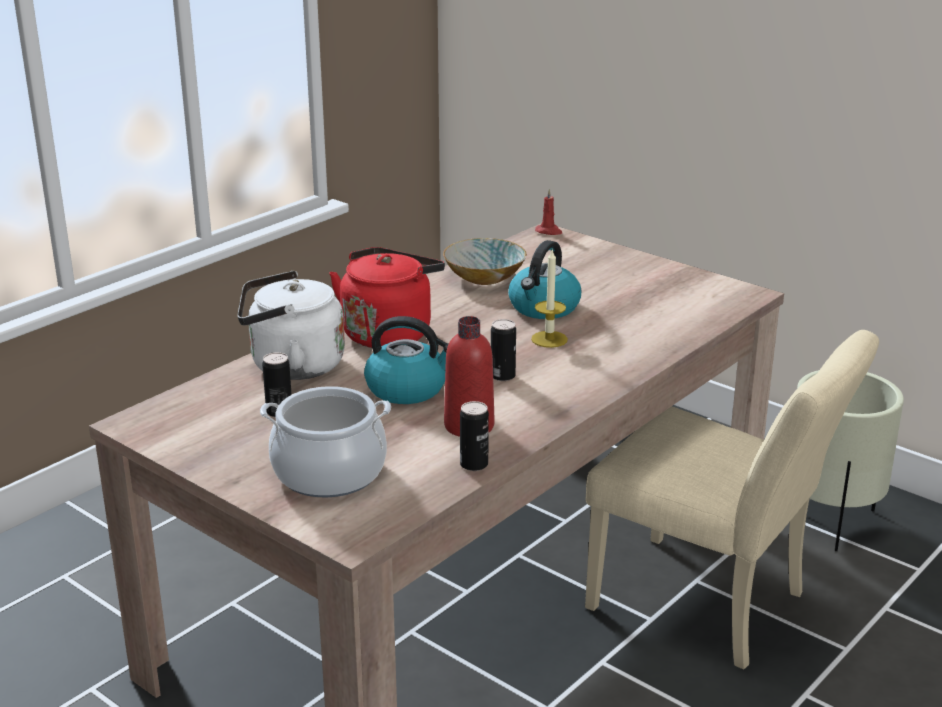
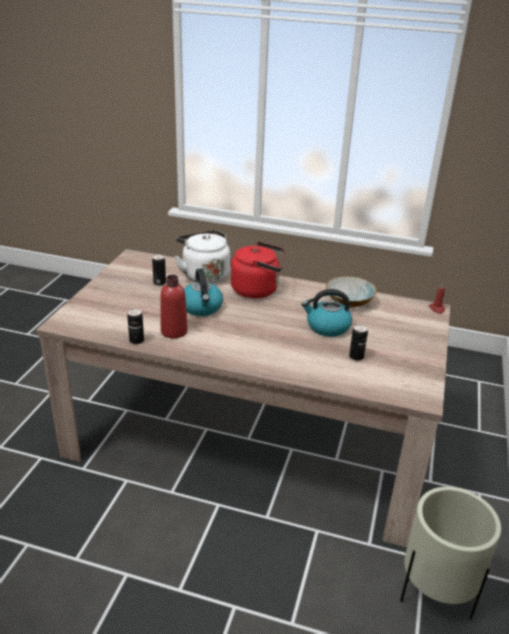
camera: 65 degrees right, 5 degrees up
(329, 472) = (112, 306): cooking pot -> none
(502, 376) = (234, 330): can -> can (356, 356)
(549, 339) = (288, 336): candle -> none
(711, 607) = (295, 543): beige chair -> none

